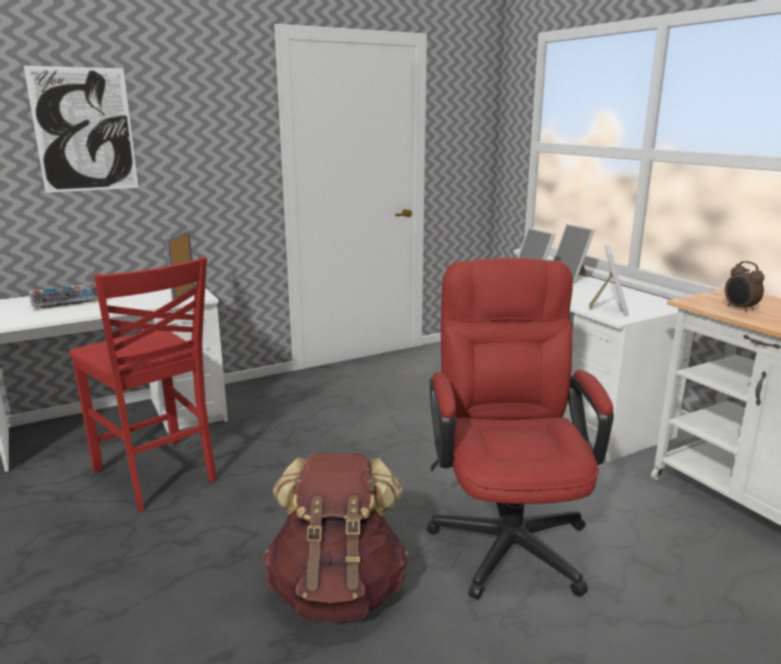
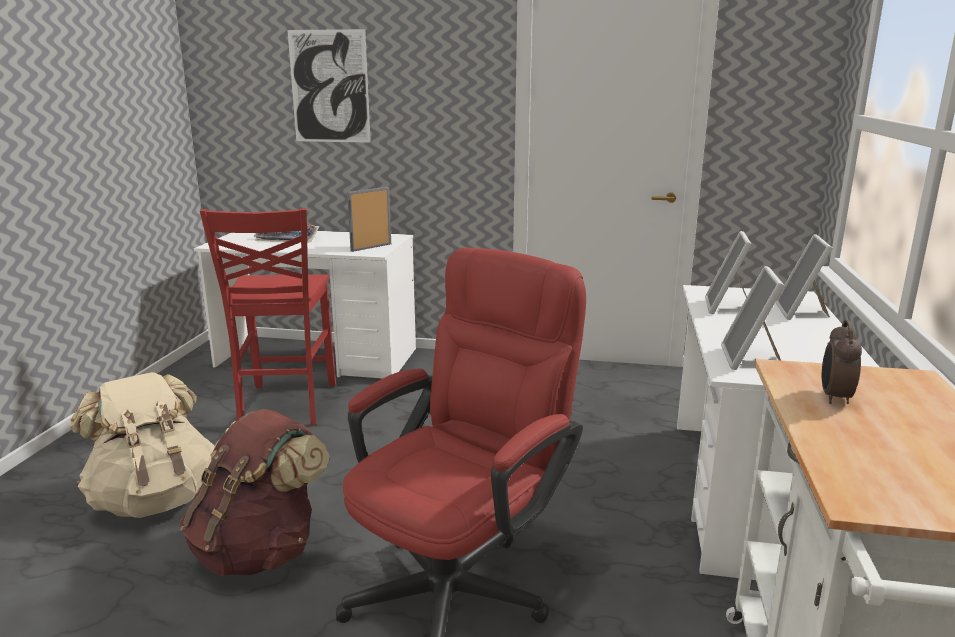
camera: 40 degrees right, 0 degrees up
(161, 607) = (155, 499): none -> beige backpack
(609, 309) = (750, 359): picture frame -> picture frame turned 135 degrees clockwise

